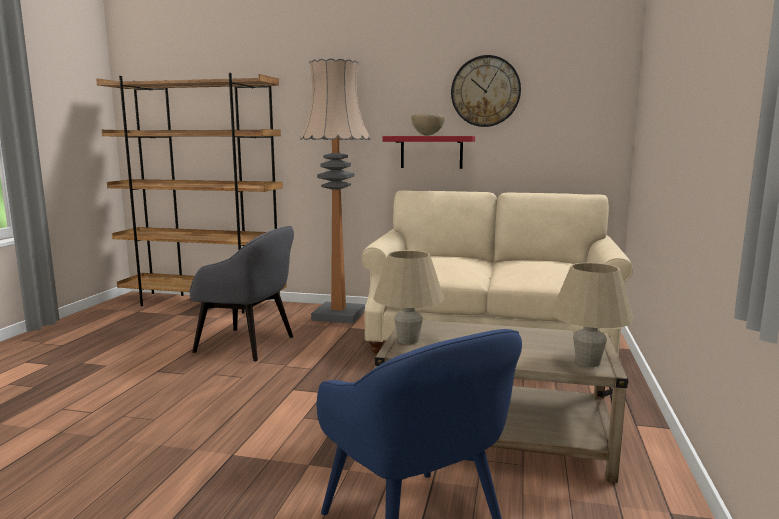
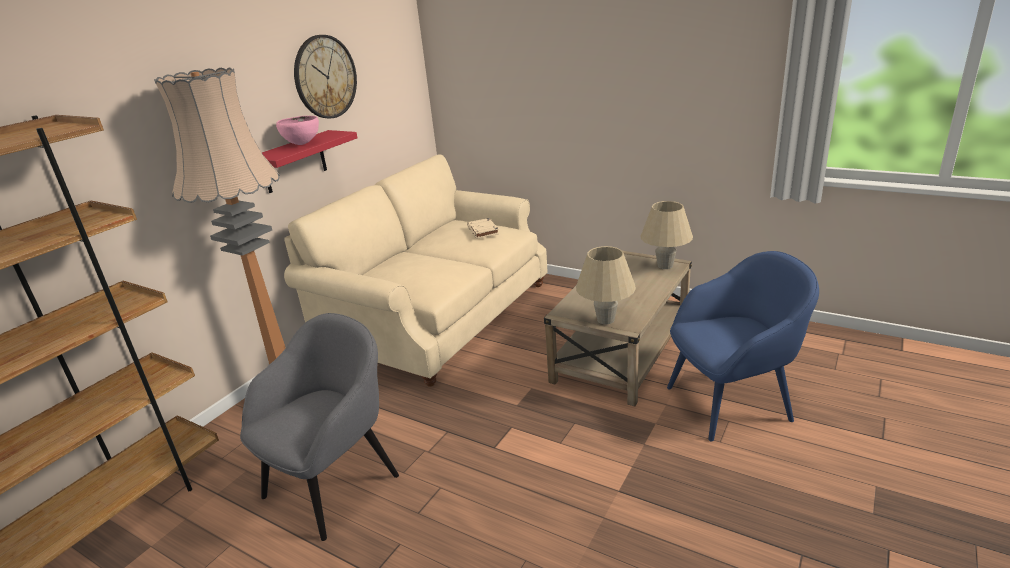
camera: 70 degrees left, 15 degrees up
(427, 135) = (302, 144): brown bowl -> pink bowl
(546, 268) = (483, 231): none -> beige book

